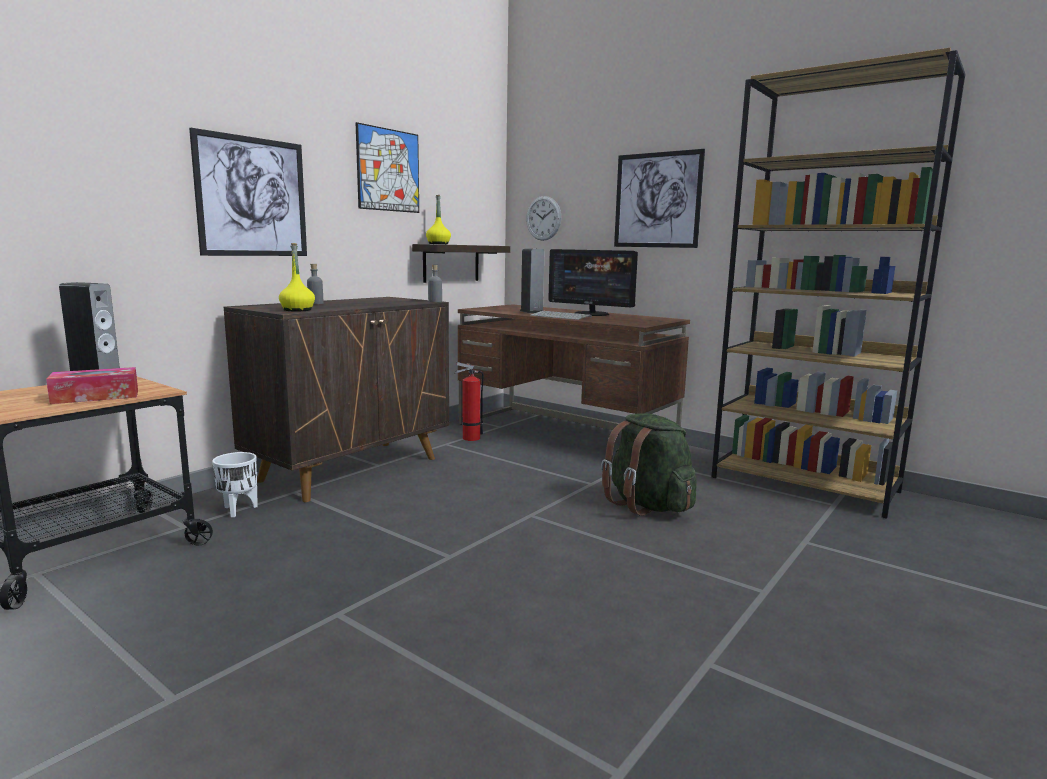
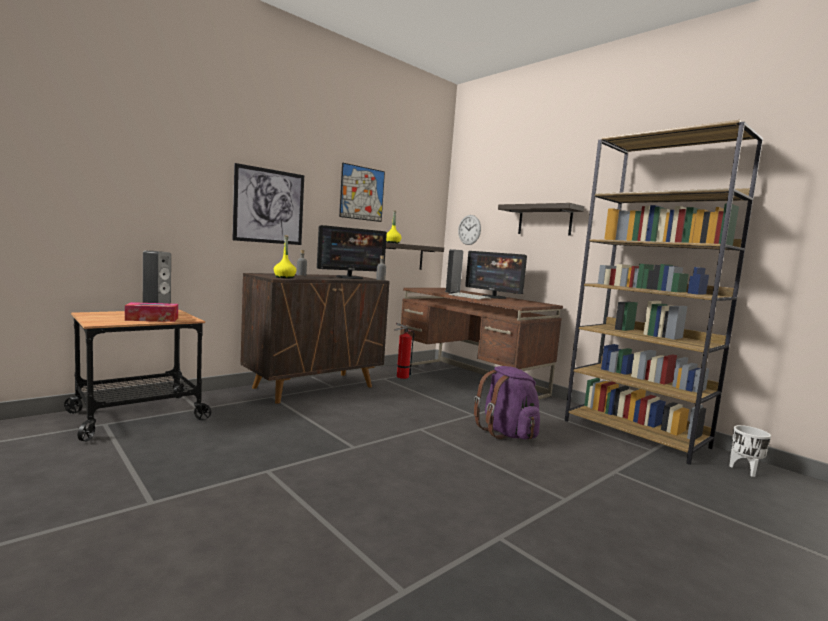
camera: 10 degrees right, 5 degrees down
(238, 510) = (233, 403): white planter -> white planter (745, 470)
(389, 301) = (350, 277): none -> monitor
(647, 505) = (506, 433): green backpack -> purple backpack
(657, 200) = (545, 220): picture -> shelf

